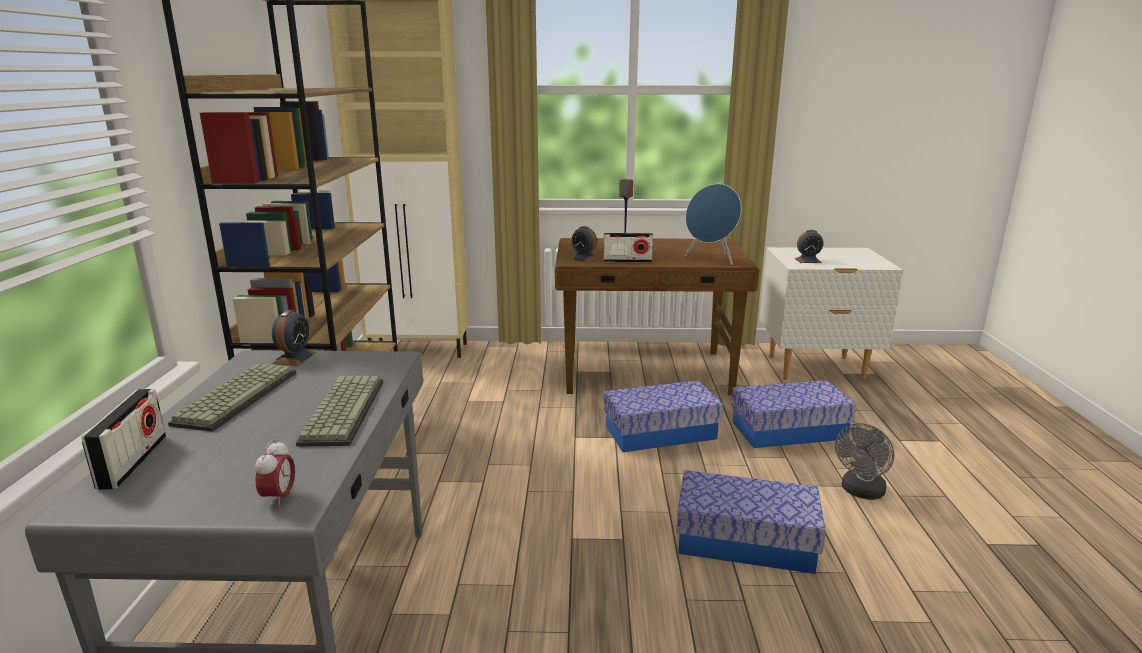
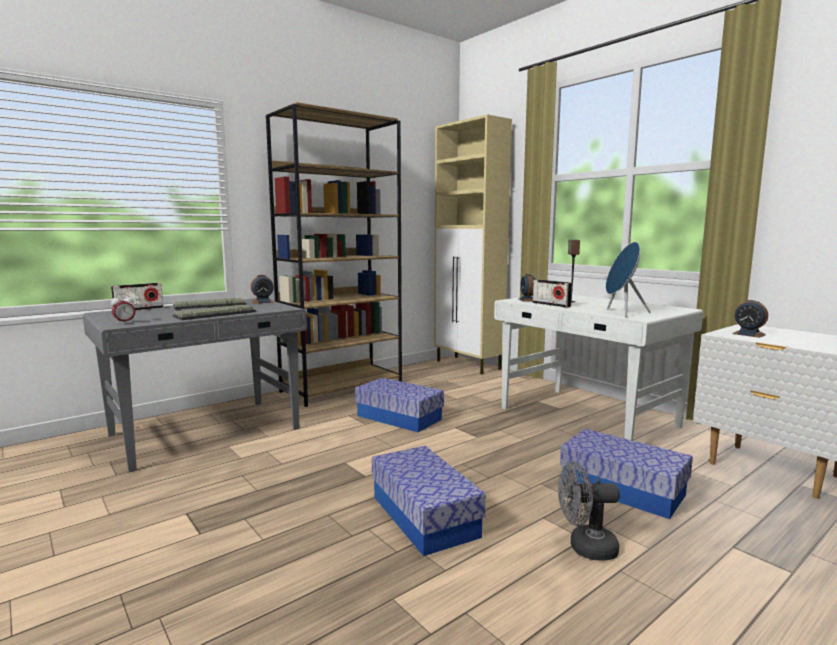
camera: 50 degrees right, 10 degrees down
(647, 373) = (587, 418): brown desk -> white desk
(660, 432) = (513, 447): storage box -> storage box (399, 417)

